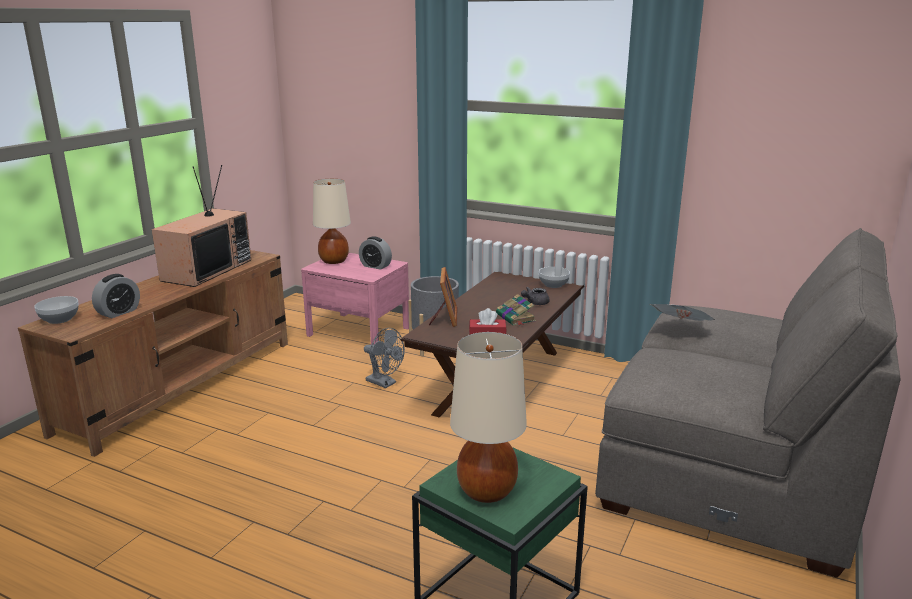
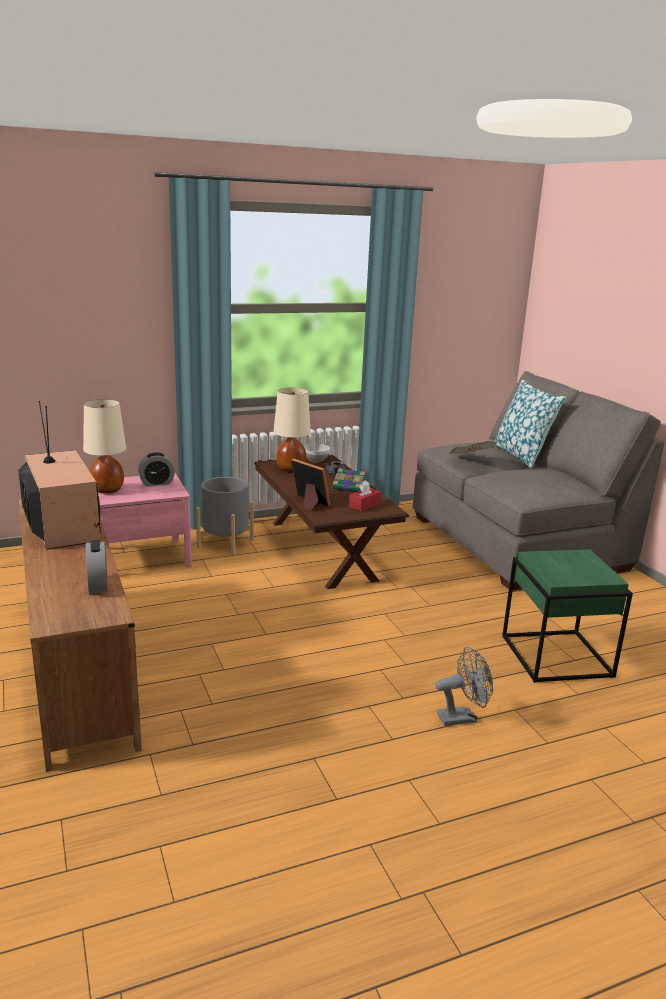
camera: 50 degrees left, 0 degrees up
(59, 319) = (54, 614): bowl -> none
(384, 383) = (250, 584): grey fan -> grey fan (462, 717)
(486, 491) = (578, 574): beige table lamp -> beige table lamp (290, 469)
(772, 345) = (522, 455): none -> pillow

